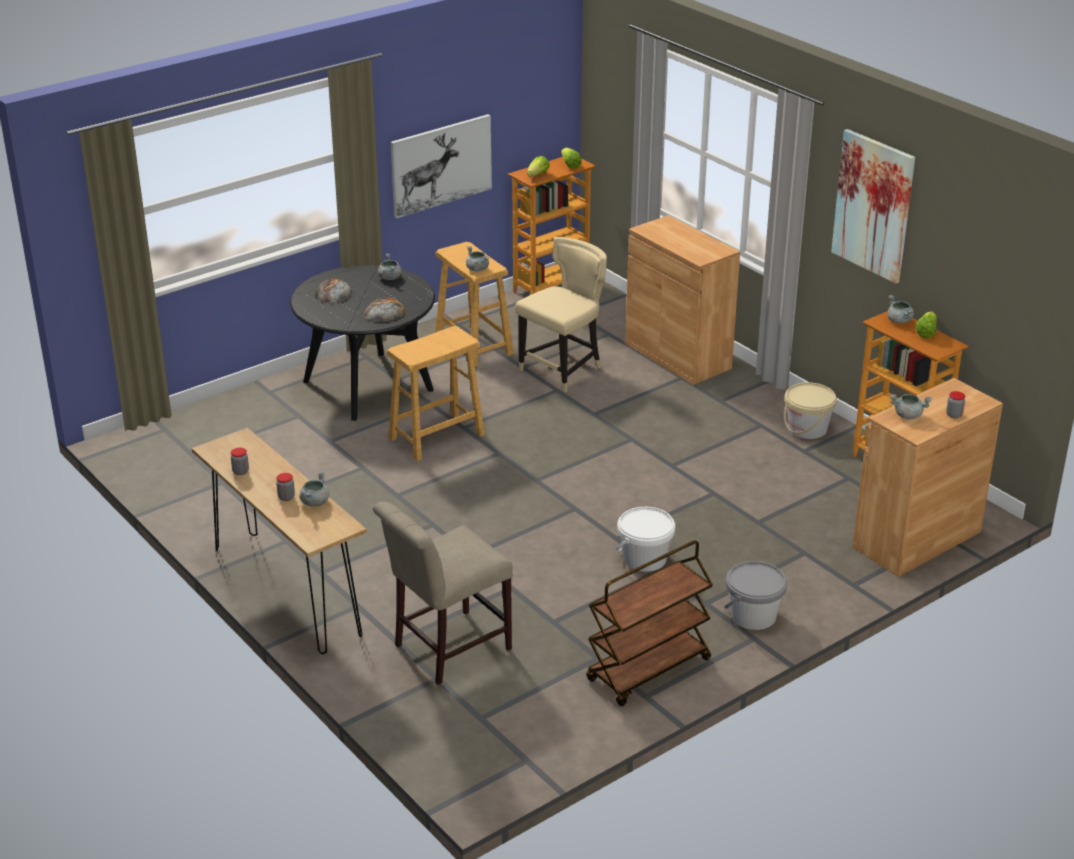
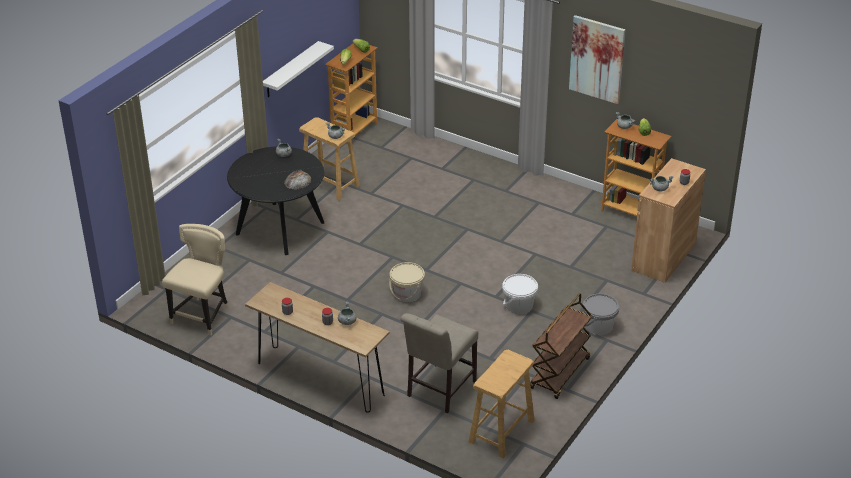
camera: 20 degrees left, 5 degrees up
(333, 293) = (255, 174): bread -> none
(436, 436) = (346, 254): beige stool -> beige stool (501, 432)
(441, 165) = (291, 70): picture -> white shelf
(563, 369) = (397, 189): beige chair -> beige chair (202, 315)
(677, 356) = (462, 165): brown cabinet -> none
(807, 429) = (566, 198): beige bucket -> beige bucket (407, 294)

